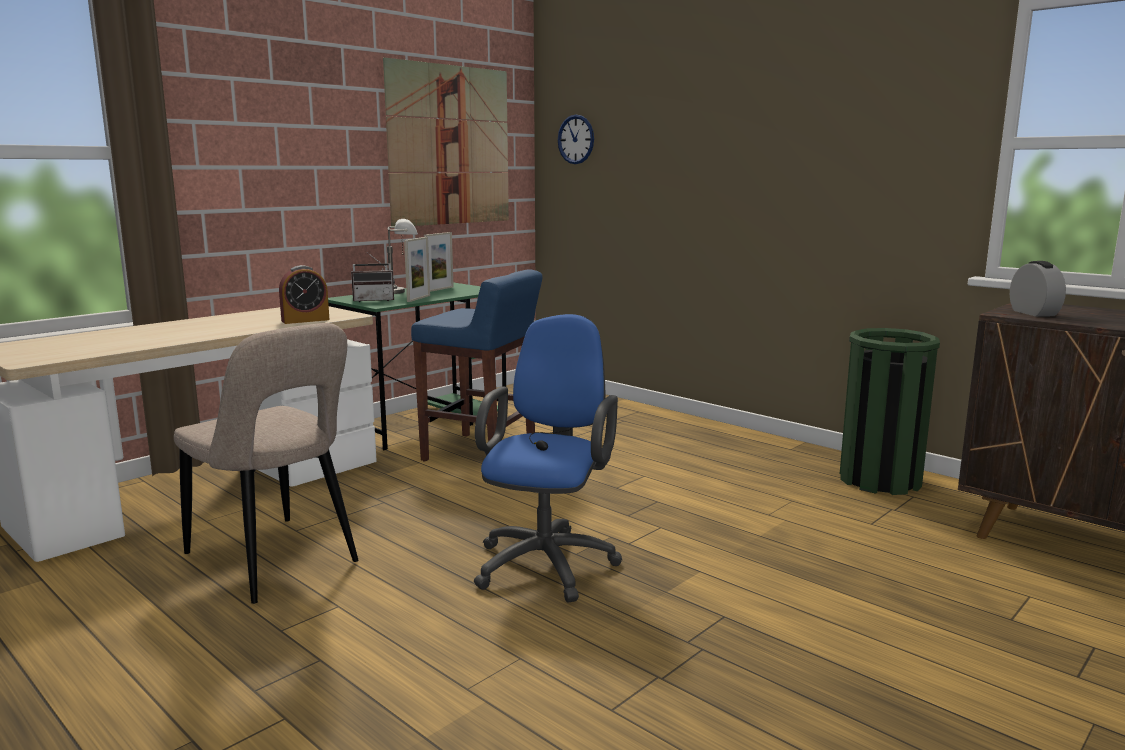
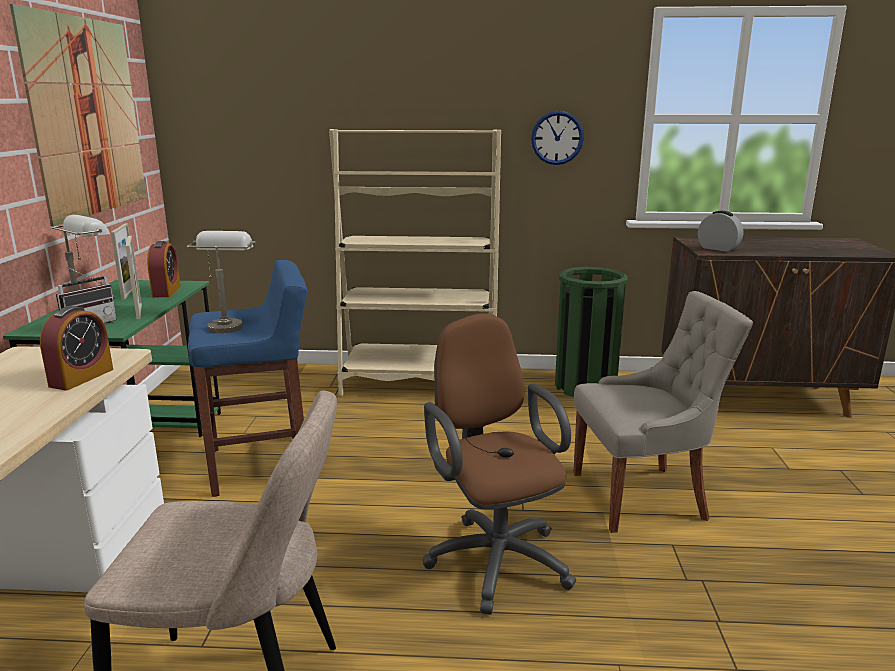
camera: 40 degrees left, 5 degrees up
(463, 291) = (166, 291): none -> alarm clock
(463, 315) = (228, 324): none -> grey table lamp
(548, 561) = (495, 557): blue office chair -> brown office chair
(576, 139) = (214, 105): wall clock -> wall clock (557, 138)
(700, 434) = (418, 382): none -> beige bookcase
(765, 575) = (642, 496): none -> grey chair

